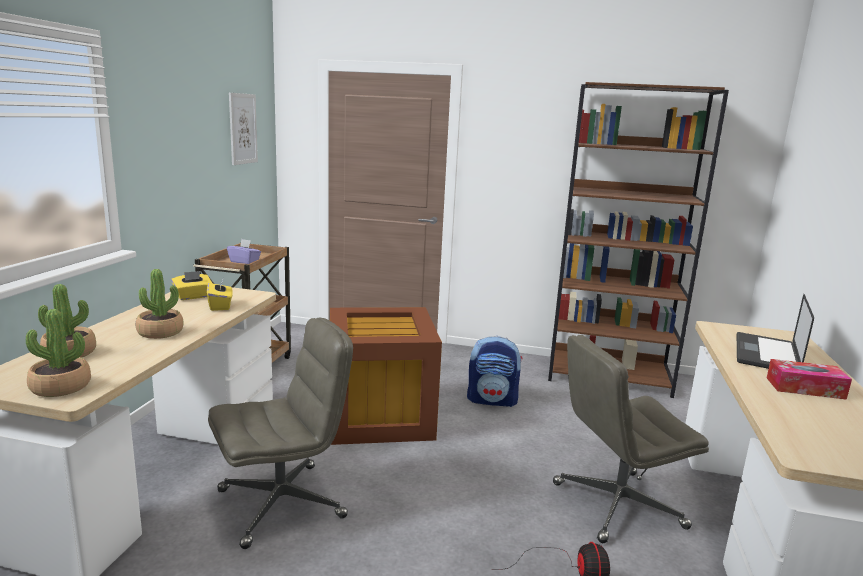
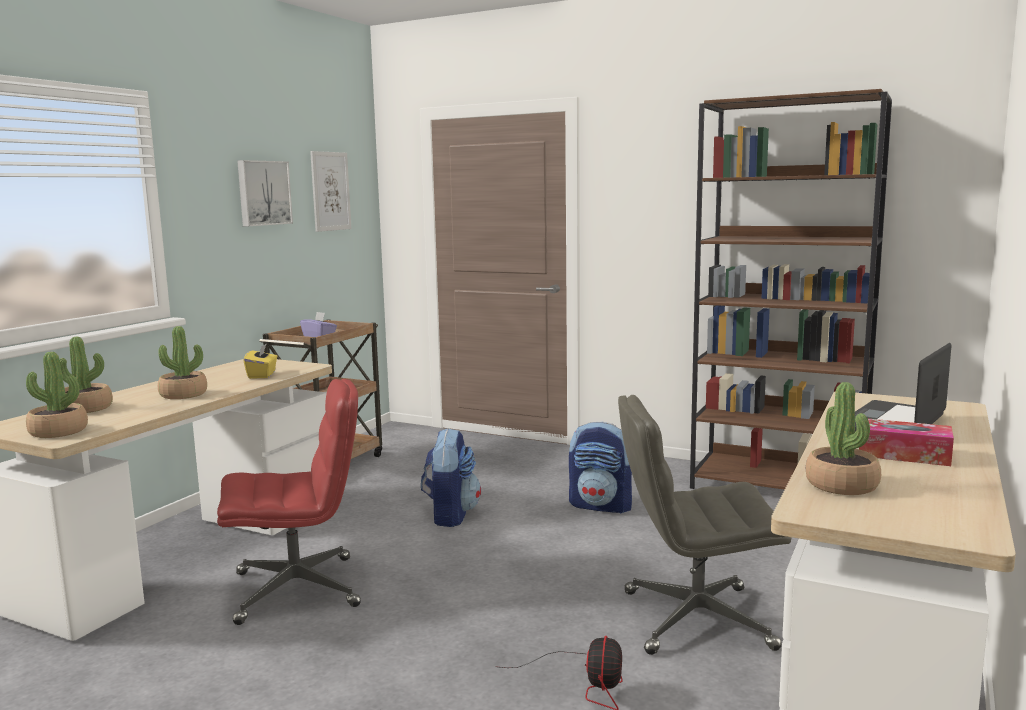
camera: 15 degrees right, 5 degrees down
(193, 131) = (263, 193): none -> picture
(193, 296) = (241, 367): yellow tissue box -> none
(283, 503) = (298, 589): grey office chair -> red office chair
(377, 415) = (450, 515): brown storage box -> backpack
(797, 424) = (842, 485): none -> potted plant

